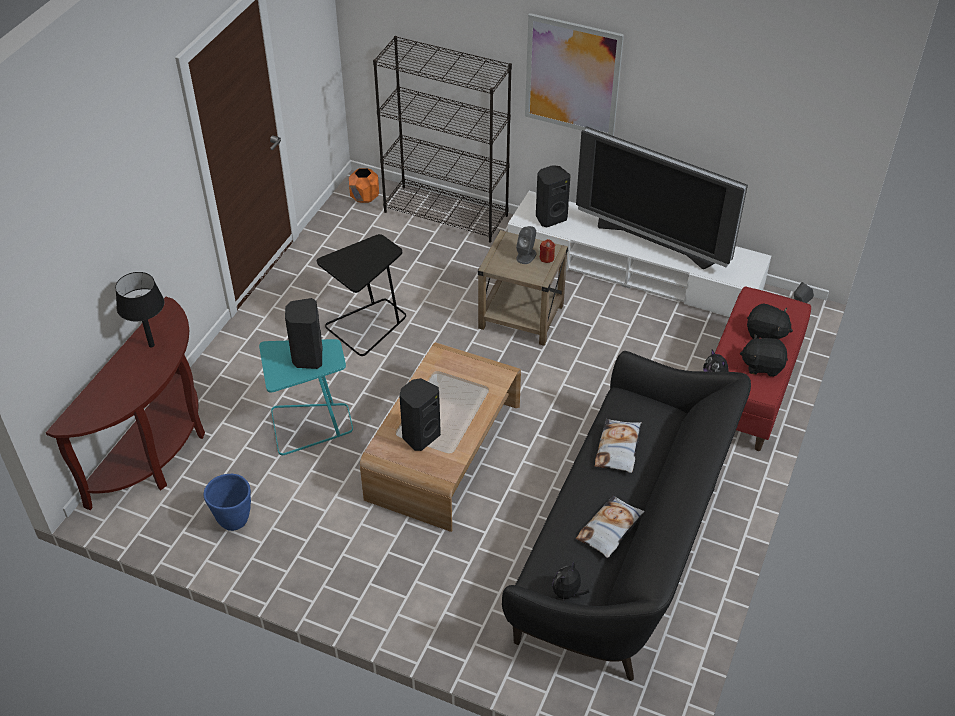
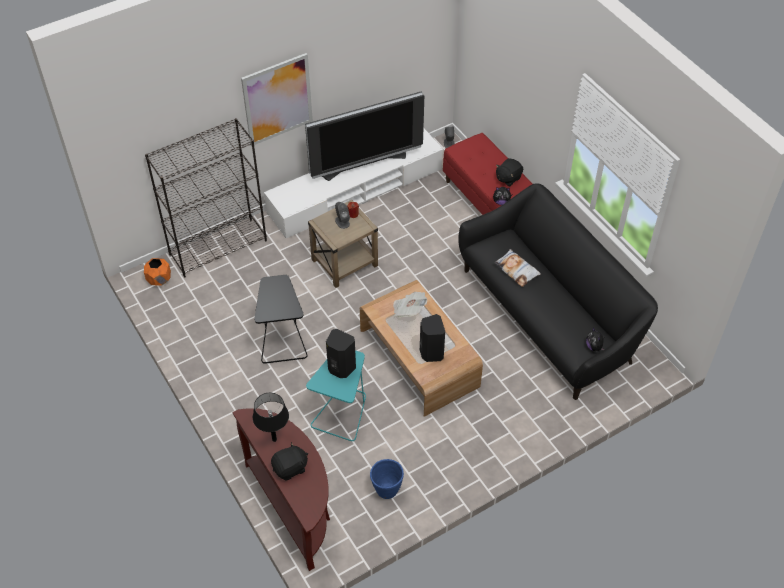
camera: 55 degrees left, 5 degrees up
(466, 384) = (408, 310): none -> newspaper
(550, 217) = (298, 196): black speaker -> none
(610, 530) = (567, 305): pillow -> none
(766, 333) = (487, 162): black plush toy -> black plush toy (290, 468)

